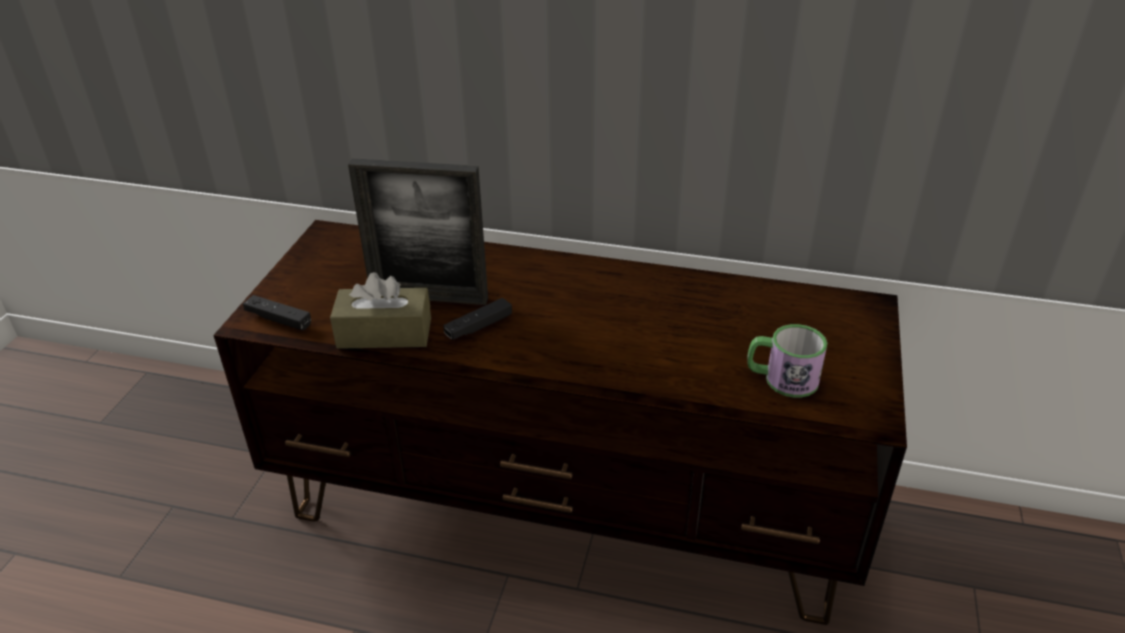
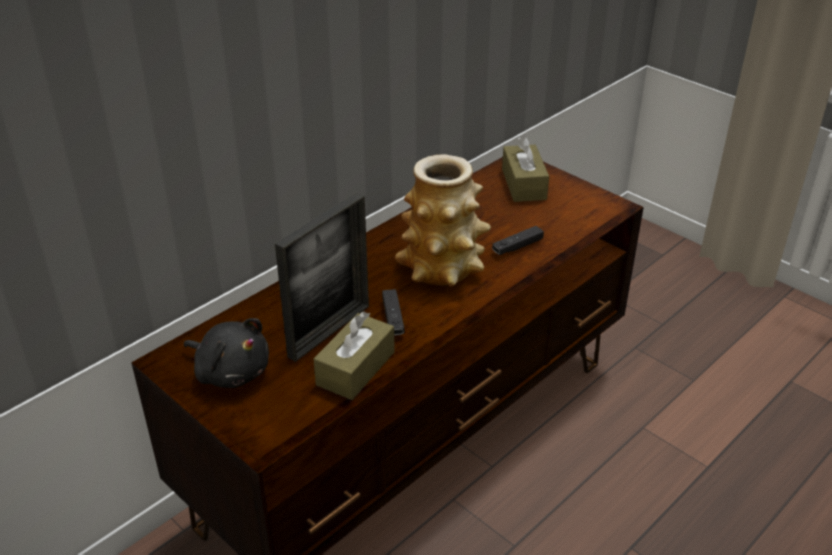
camera: 60 degrees left, 0 degrees up
(278, 319) = (276, 424): black game controller -> black game controller (517, 246)
(333, 269) = (231, 371): none -> black plush toy
(592, 327) = (442, 268): none -> vase
(781, 379) = (558, 219): mug -> none
(825, 326) = (523, 184): none -> brown tissue box

